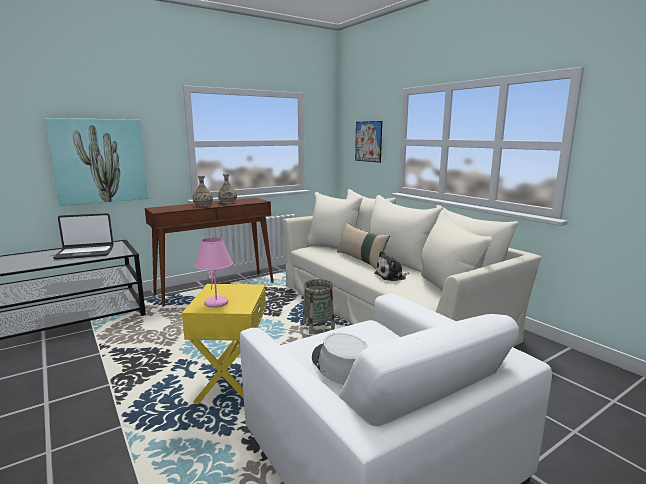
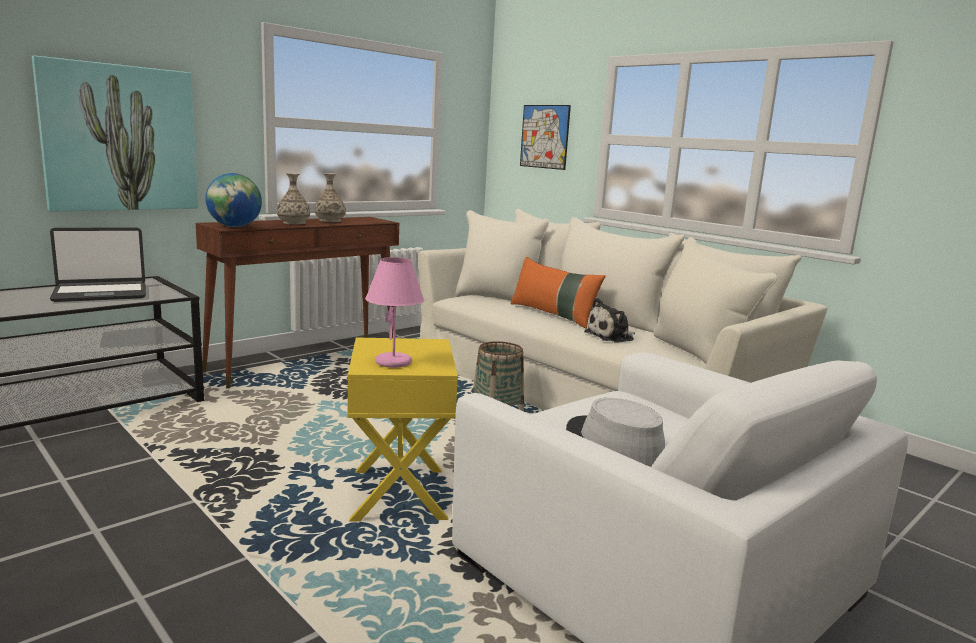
camera: 10 degrees left, 0 degrees up
(164, 210) = (235, 227): none -> globe
(361, 260) = (553, 315): beige pillow -> orange pillow

